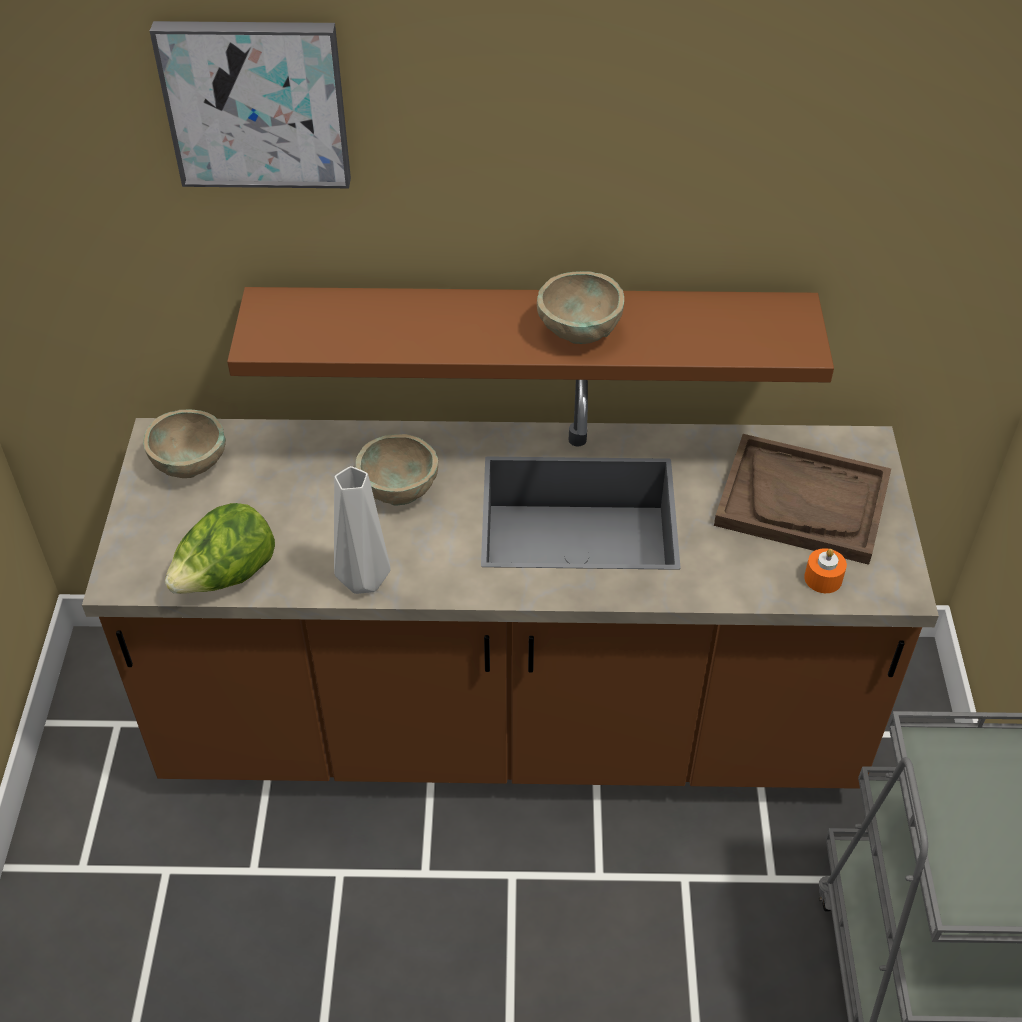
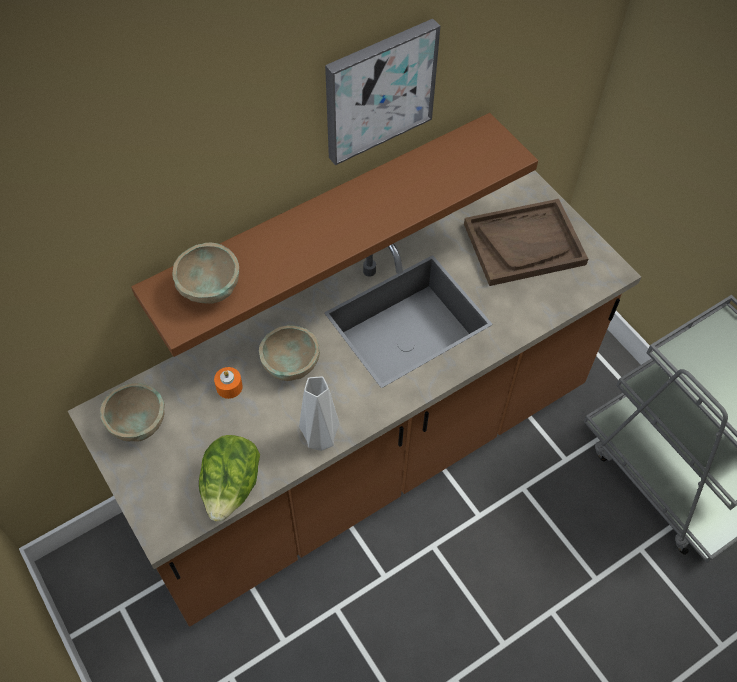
camera: 35 degrees left, 10 degrees up
(256, 103) = (125, 160): picture -> picture (378, 90)
(578, 333) = (378, 210): beige bowl -> beige bowl (209, 290)
(823, 578) = (570, 287): orange candle -> orange candle (229, 387)

